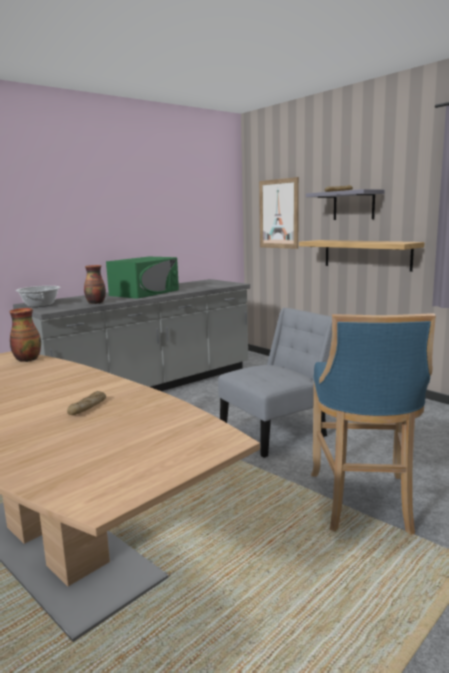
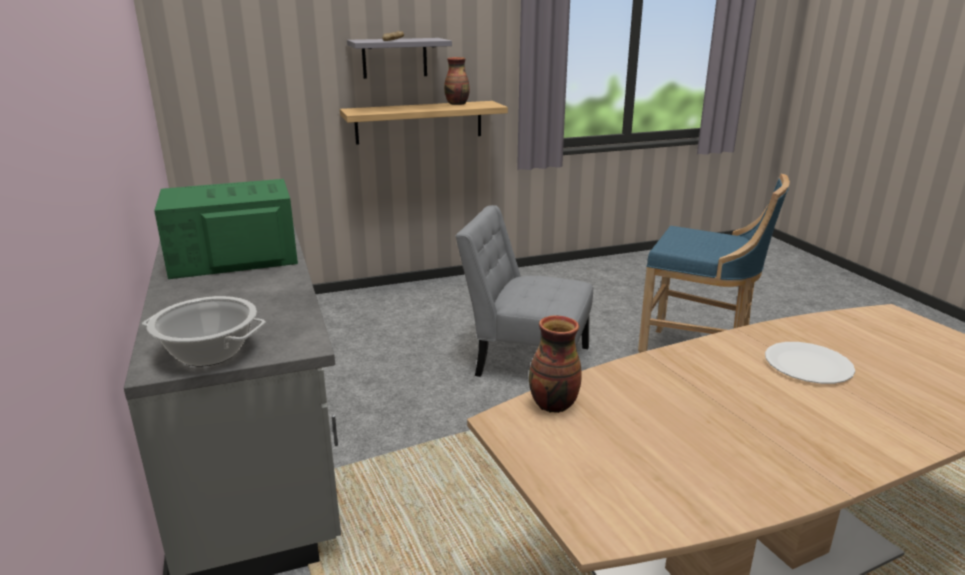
camera: 70 degrees left, 10 degrees up
(88, 408) = (808, 365): bread -> white plate
(96, 303) = (282, 300): vase -> vase (457, 104)
(144, 292) = (233, 257): green microwave -> green microwave turned 75 degrees counterclockwise
(277, 432) = (526, 360): grey chair -> grey chair turned 60 degrees counterclockwise
(278, 214) = (248, 71): picture -> none

